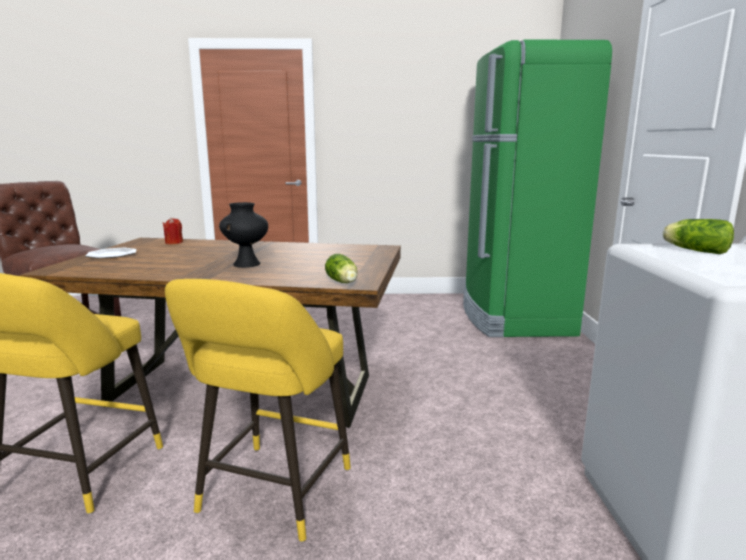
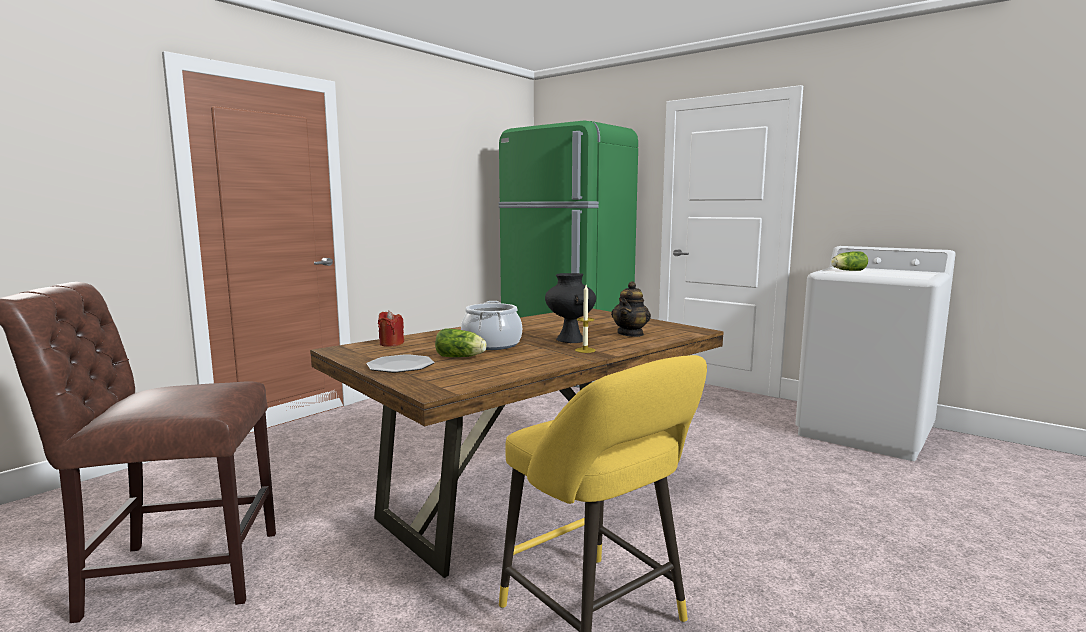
camera: 50 degrees left, 5 degrees down
(200, 255) = (491, 344): none -> cooking pot
(212, 273) = (585, 350): none -> candle
(272, 495) = (735, 530): yellow stool -> none
(300, 271) = (631, 334): none -> teapot
(343, 282) = (687, 332): lettuce -> lettuce (461, 357)

